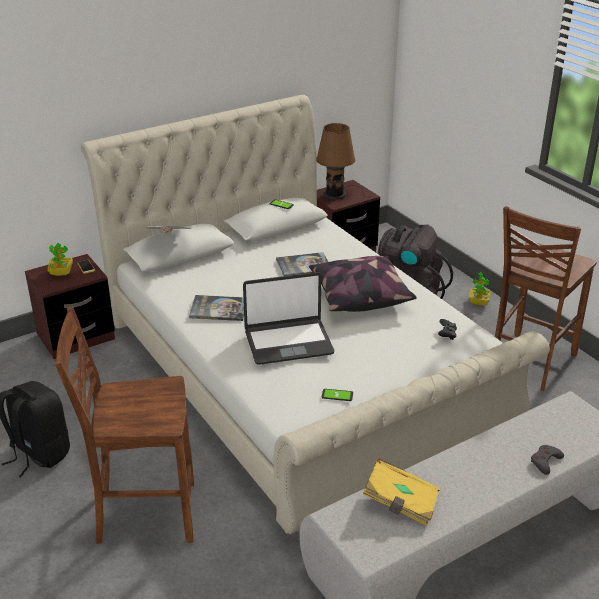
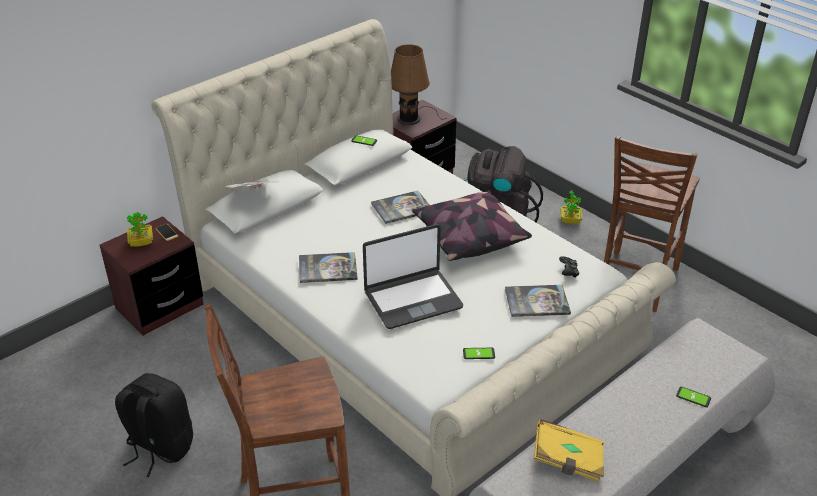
camera: 10 degrees left, 5 degrees up
(408, 357) = (537, 301): none -> book
(545, 461) = (693, 397): grey game controller -> phone

